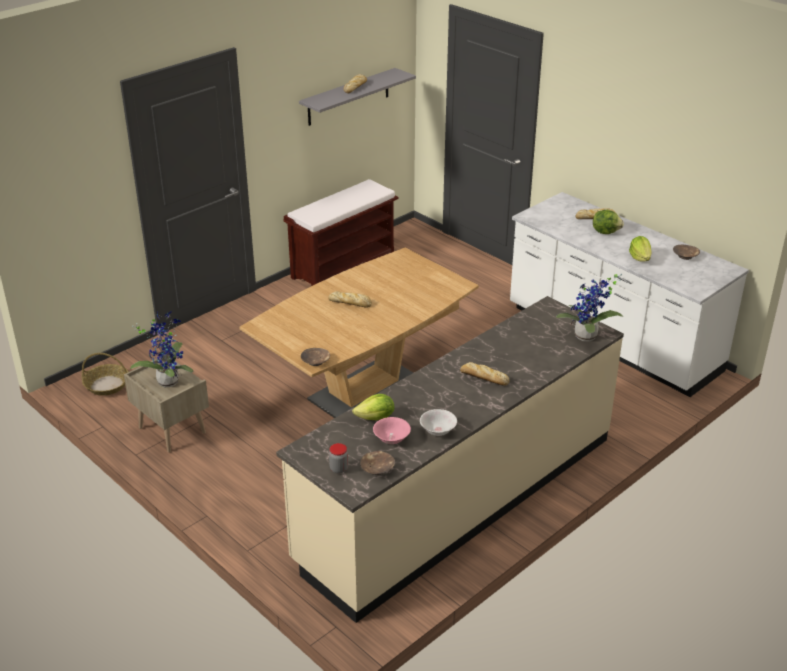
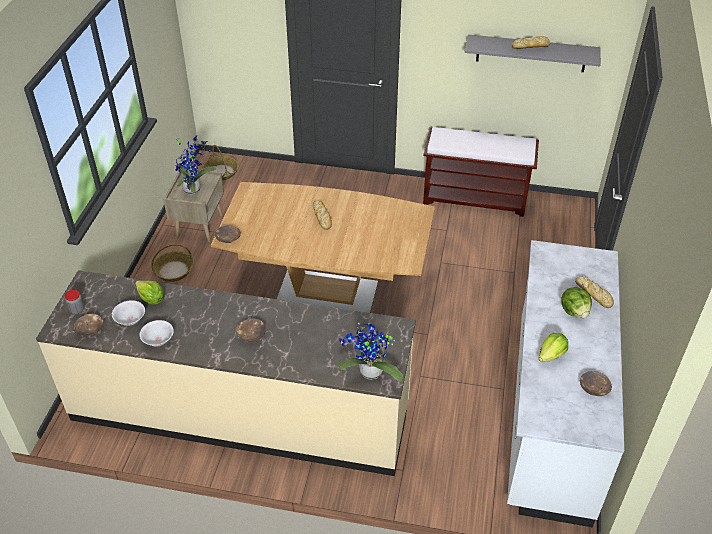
camera: 55 degrees right, 10 degrees up
(218, 472) = (173, 270): none -> basket
(392, 439) = (130, 320): pink bowl -> white bowl
(483, 377) = (251, 334): bread -> brown bowl

